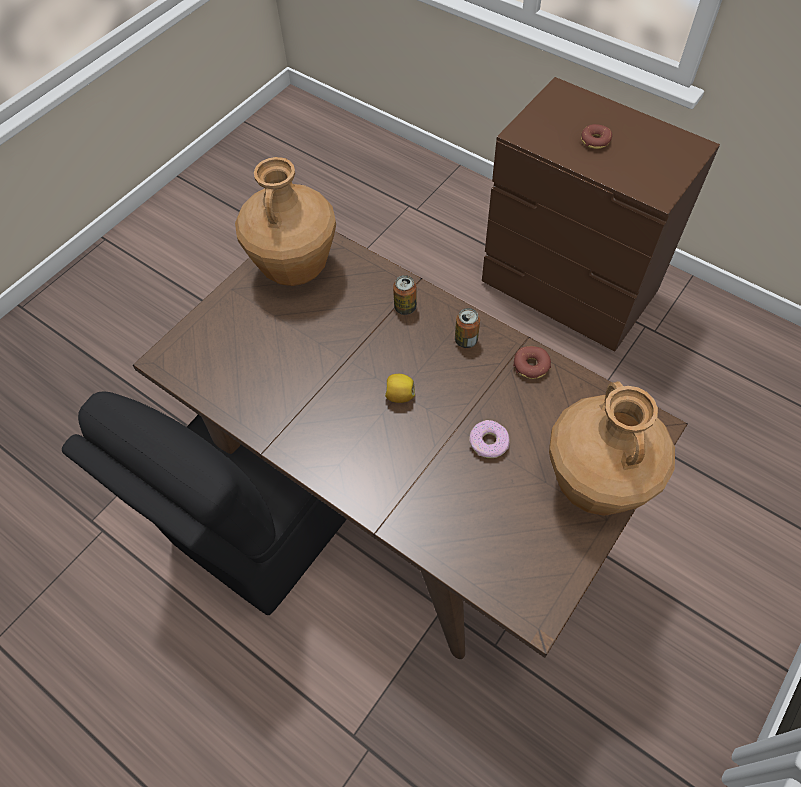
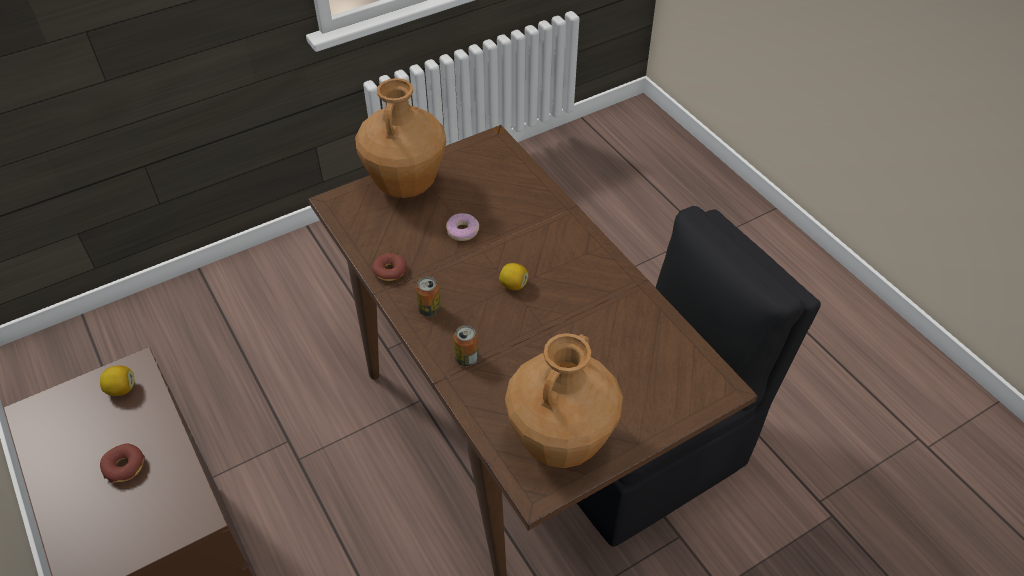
camera: 160 degrees left, 10 degrees down
(652, 180) = (121, 389): none -> lemon

